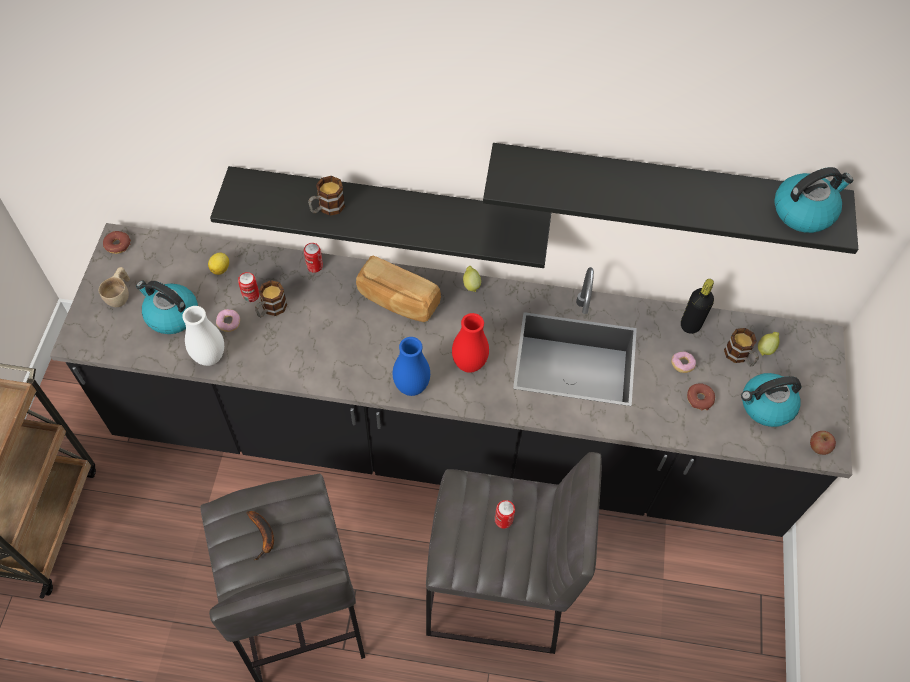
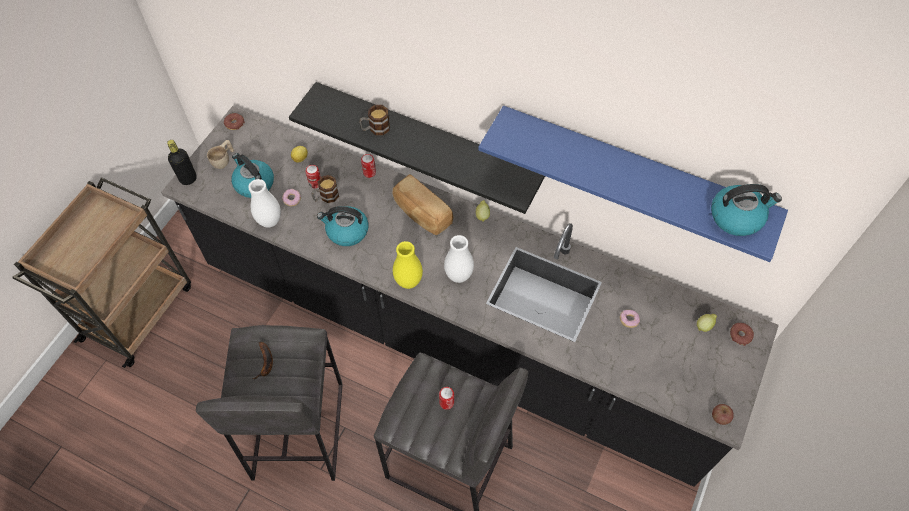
camera: 20 degrees right, 0 degrees up
(411, 387) = (408, 281): blue vase -> yellow vase
(469, 364) = (458, 276): red vase -> white vase
(664, 189) = (634, 173): black shelf -> blue shelf
(690, 325) = (647, 290): black bottle -> black bottle (188, 179)
(699, 399) = (633, 351): donut -> donut (740, 335)
(739, 356) = (679, 326): mug -> none
(765, 406) = (686, 372): kettle -> kettle (346, 231)

